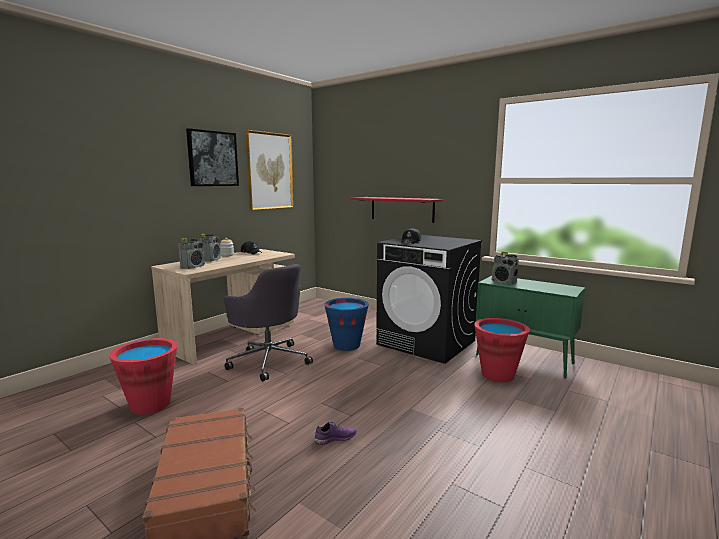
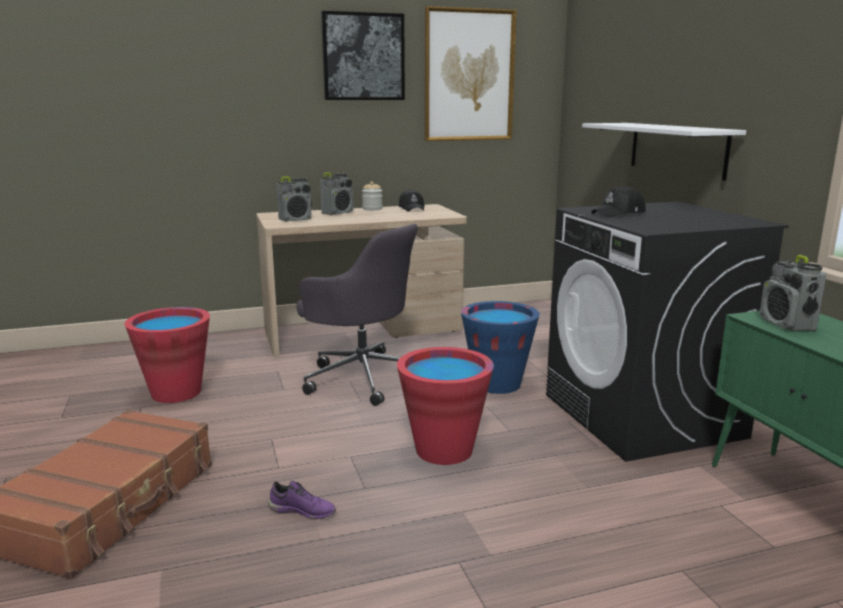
camera: 35 degrees right, 5 degrees up
(269, 360) = (362, 377): grey office chair -> grey office chair turned 45 degrees counterclockwise
(402, 209) = (677, 149): red shelf -> white shelf
(497, 375) = (707, 515): red bucket -> red bucket (444, 450)

